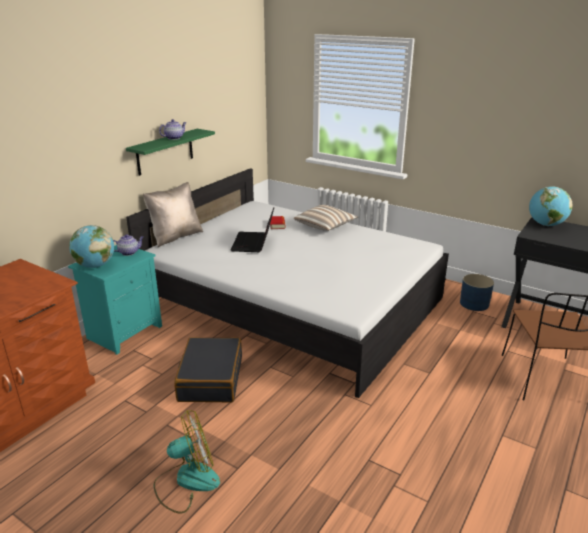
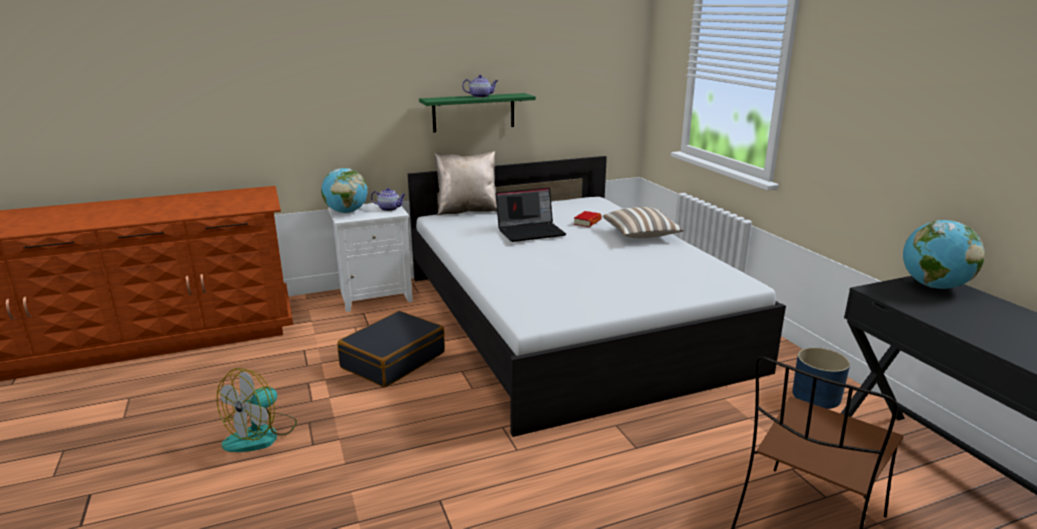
camera: 35 degrees right, 5 degrees down
(124, 332) = (376, 296): turquoise nightstand -> white nightstand
(187, 481) = (261, 434): fan -> fan turned 105 degrees clockwise
(253, 243) = (531, 231): laptop -> laptop turned 150 degrees counterclockwise

